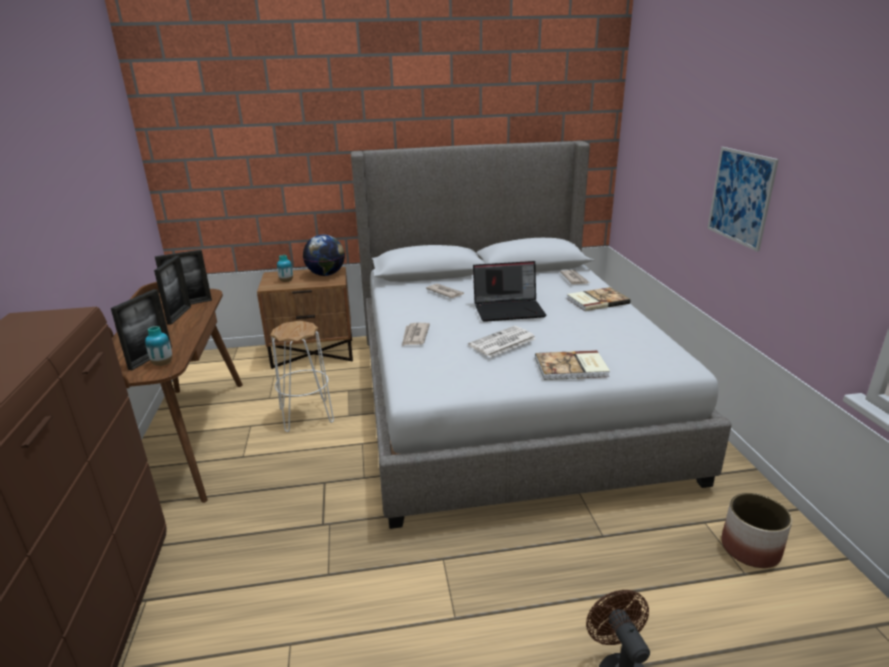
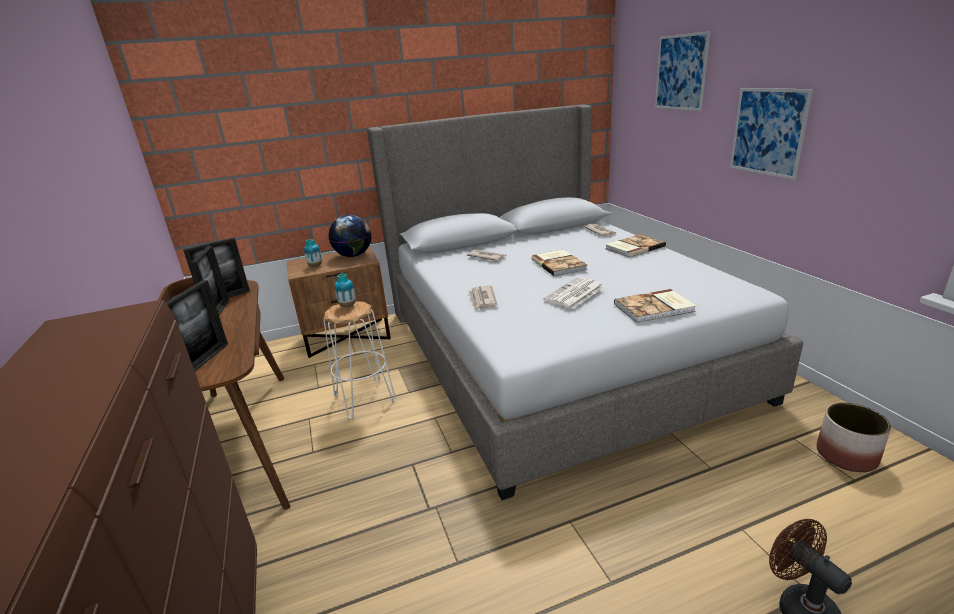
camera: 10 degrees left, 0 degrees up
(162, 363) = (225, 362): vase -> vase (347, 306)
(509, 309) = (559, 264): laptop -> book
(676, 120) = (680, 72): none -> picture

